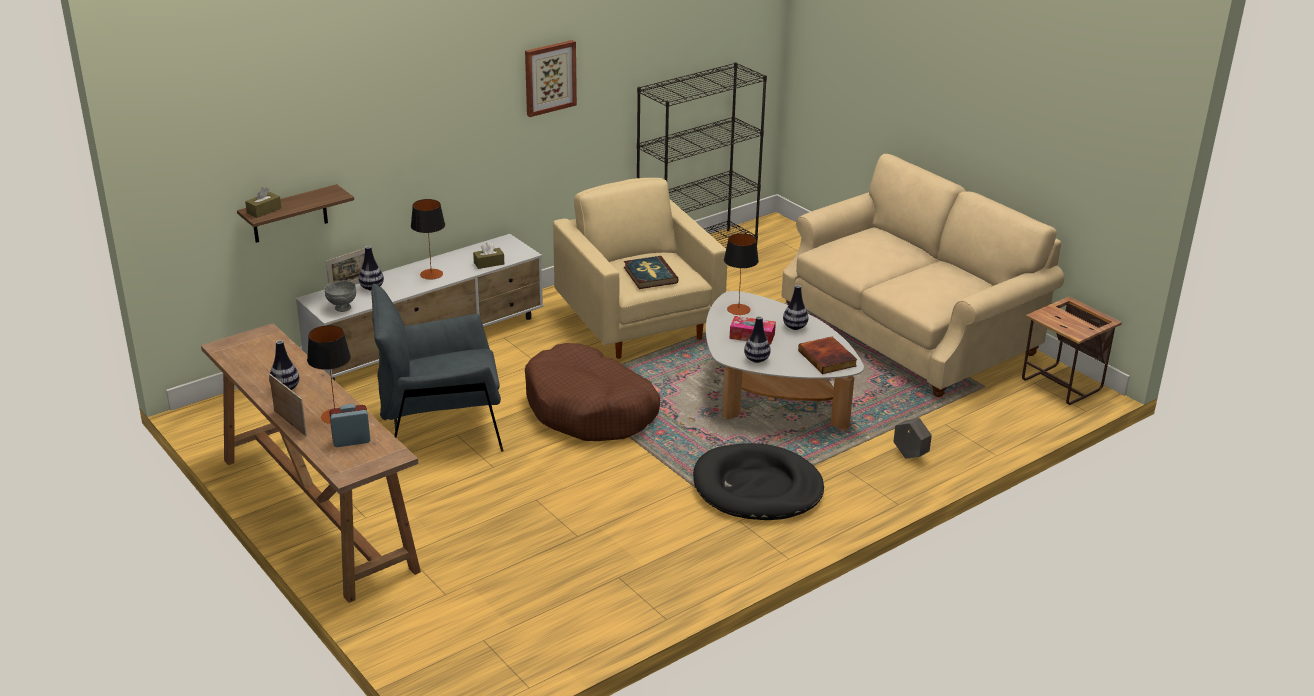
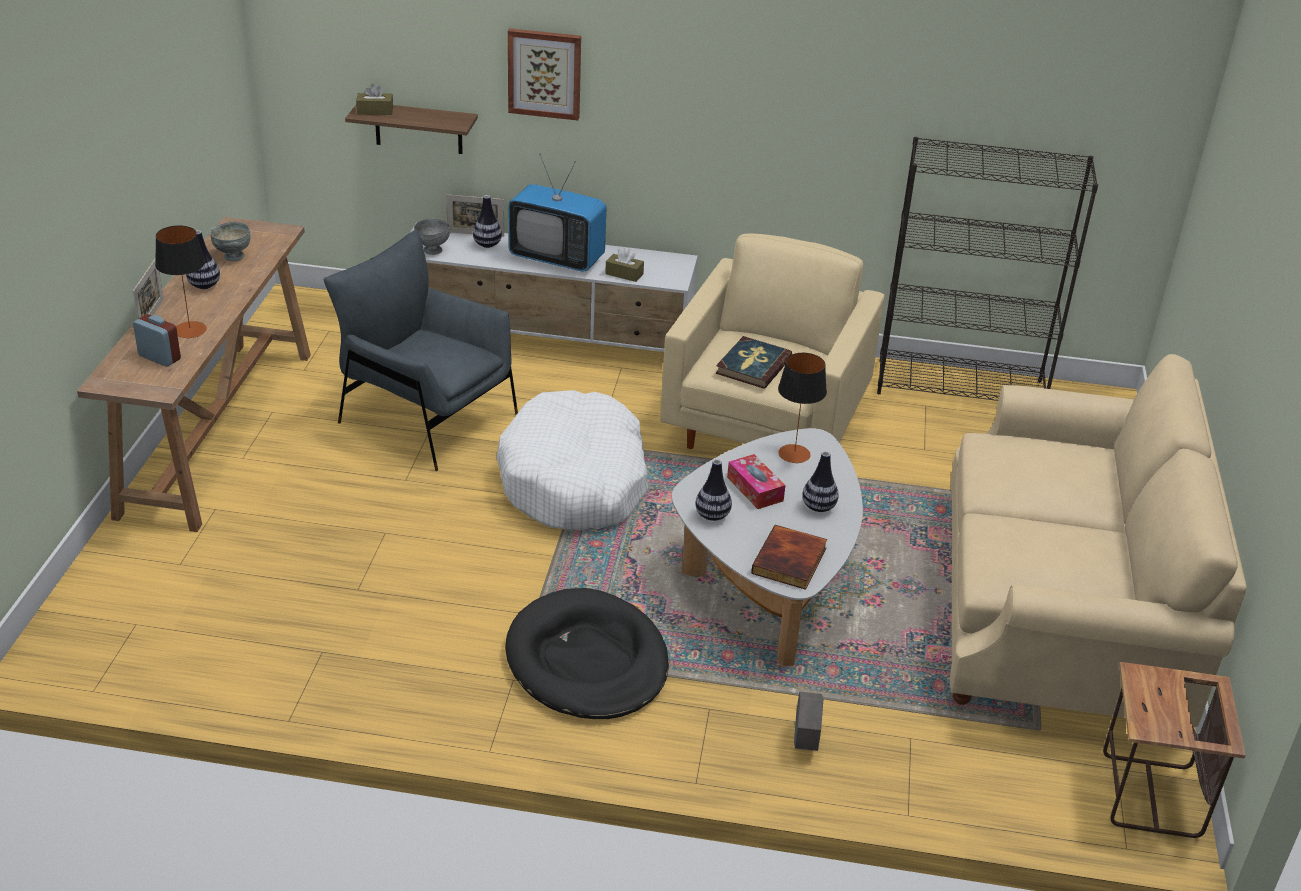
camera: 45 degrees right, 5 degrees up
(265, 363) = (233, 256): none -> grey bowl
(431, 274) = (557, 258): table lamp -> television
(549, 77) = (781, 81): picture -> picture (544, 73)
(590, 410) = (574, 481): brown dog bed -> white dog bed

